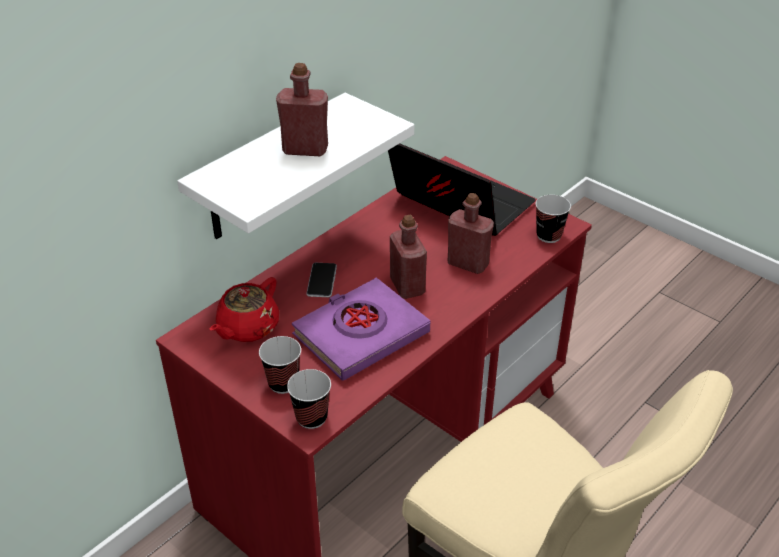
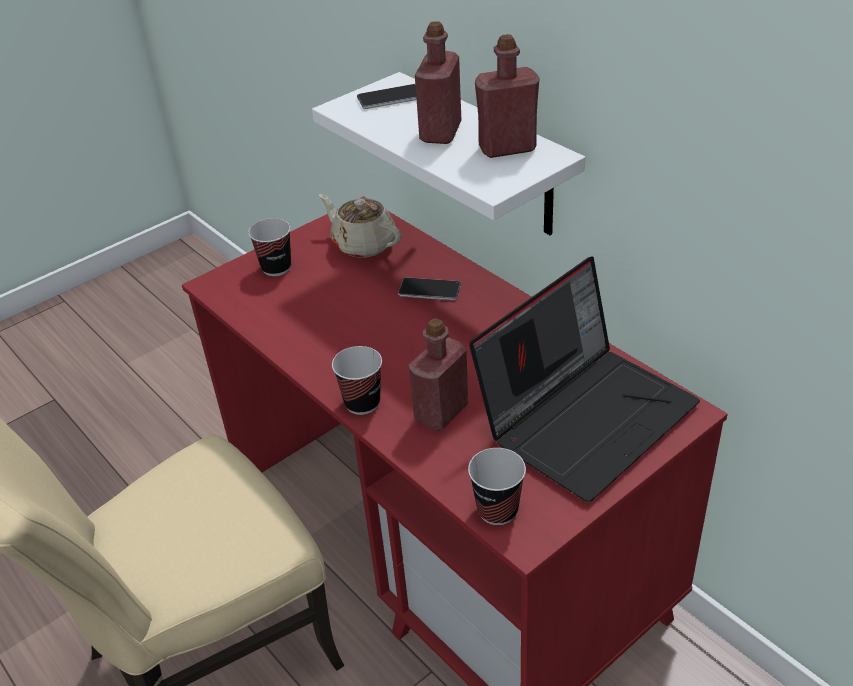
camera: 100 degrees right, 0 degrees up
(236, 179) = (390, 98): none -> phone
(247, 328) = (363, 244): red teapot -> beige teapot
(311, 417) = (224, 285): cup -> cup (362, 403)
(360, 334) = (330, 317): purple book -> none
(407, 286) = (405, 355): red bottle -> red bottle (507, 148)

